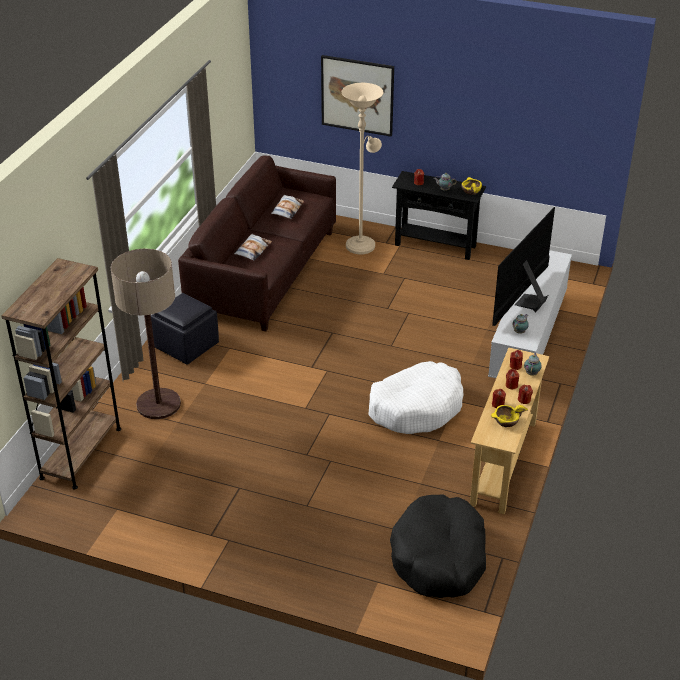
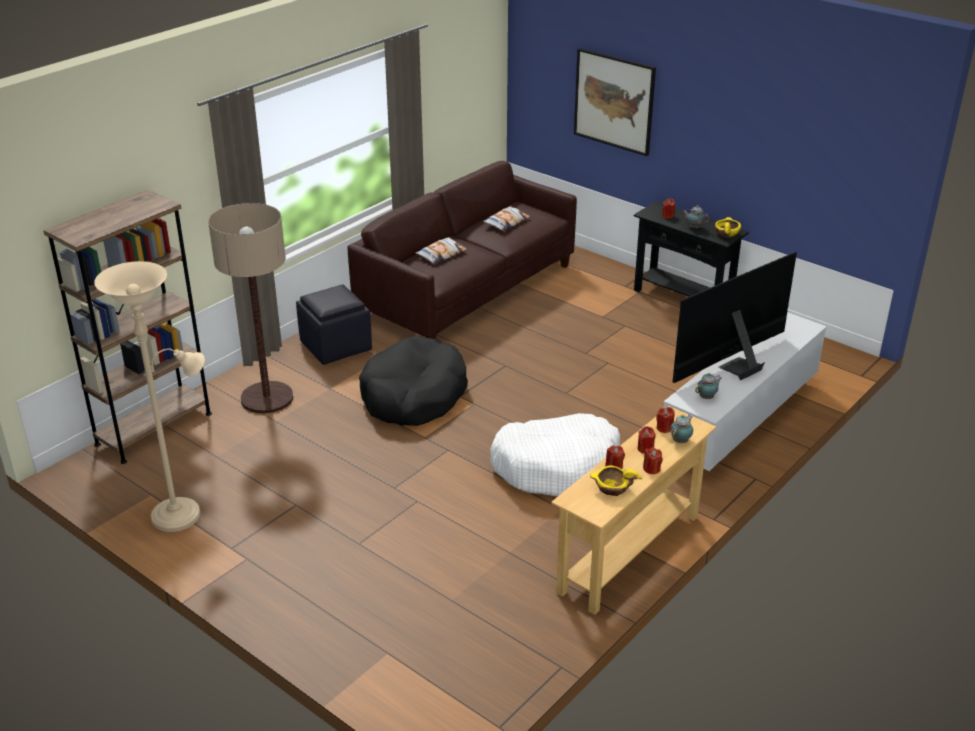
camera: 20 degrees right, 5 degrees down
(362, 244) = (596, 282): beige floor lamp -> beige floor lamp (181, 513)
(439, 557) = (481, 644): black dog bed -> black dog bed (414, 396)

